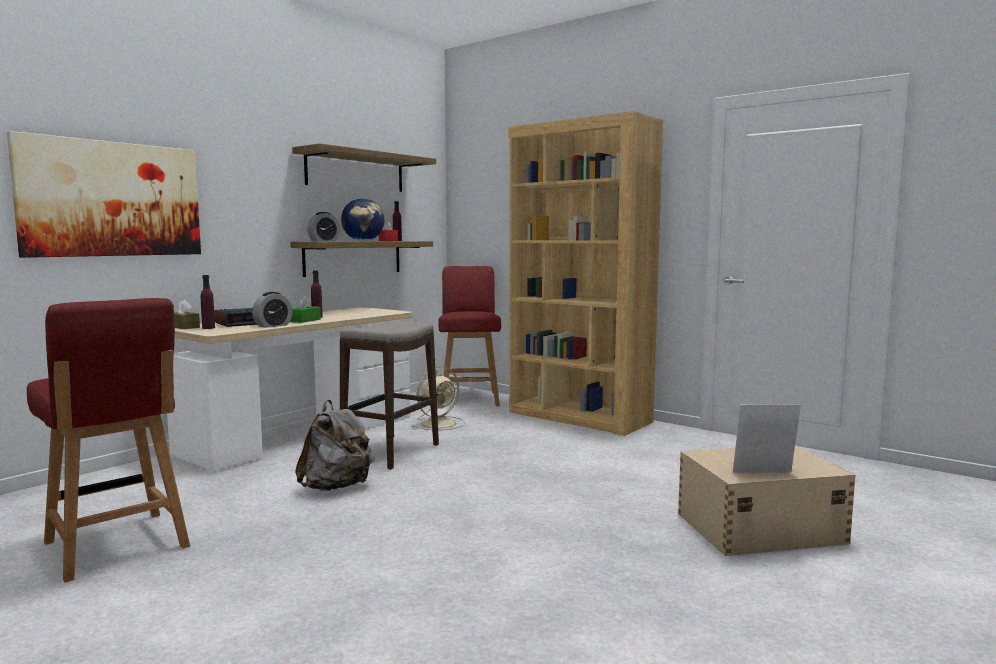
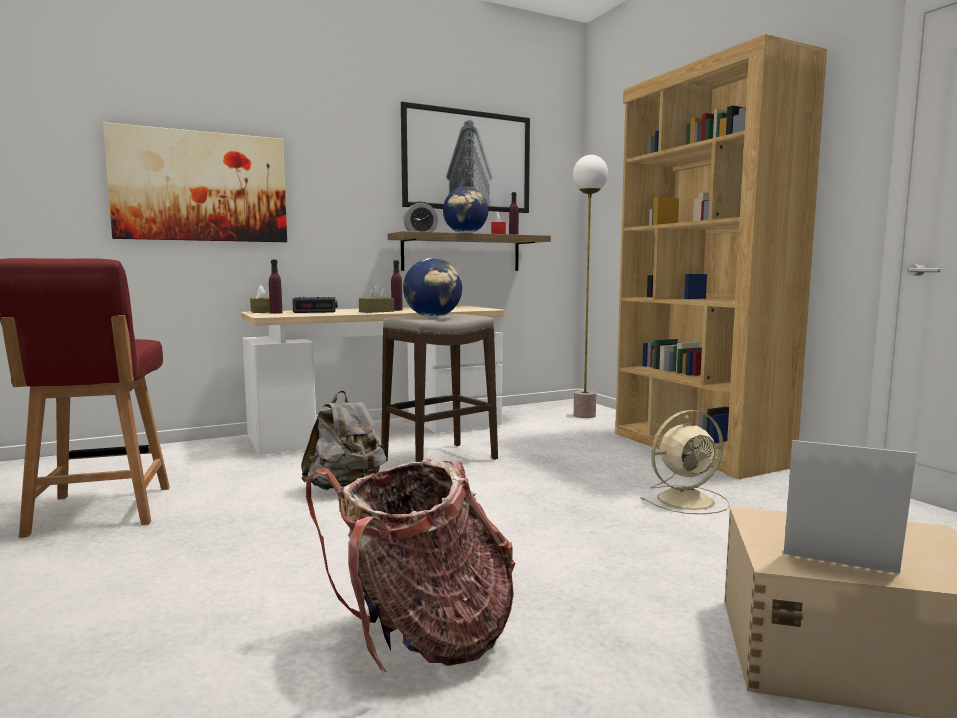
camera: 25 degrees right, 0 degrees up
(273, 326) = (334, 313): alarm clock -> none
(304, 320) = (376, 311): green tissue box -> brown tissue box
(356, 171) = (467, 161): shelf -> picture
(384, 326) = (433, 317): none -> globe
(440, 423) = (524, 437): beige fan -> beige fan (687, 499)
(469, 399) = (584, 415): red chair -> floor lamp
(523, 573) = (422, 638): none -> backpack

